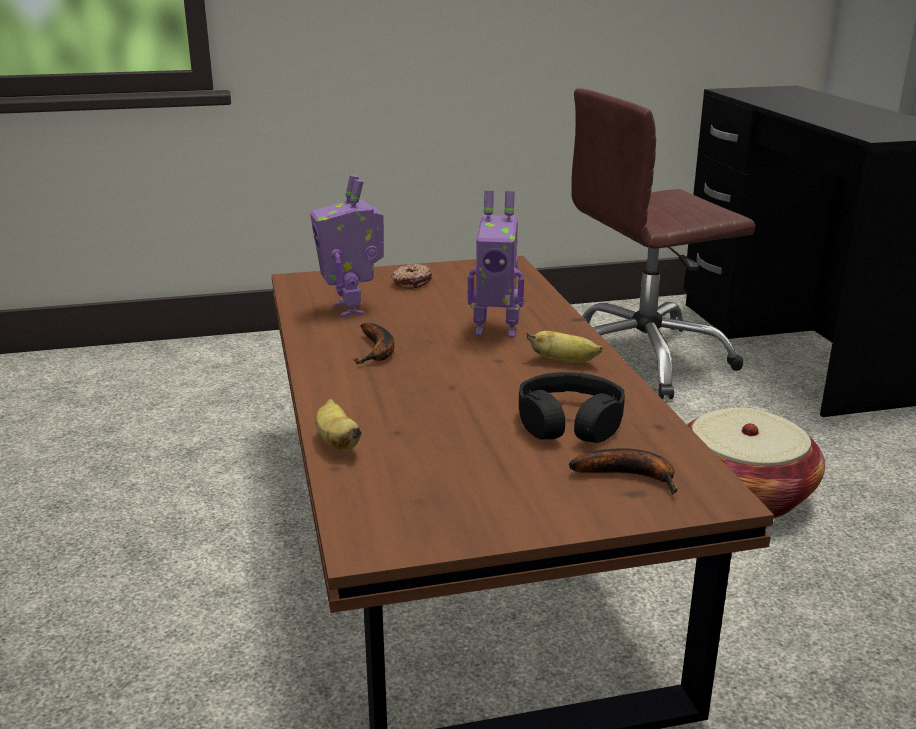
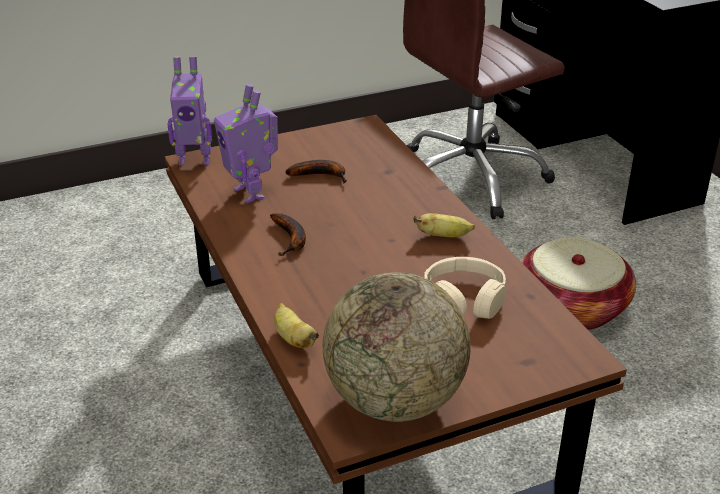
camera: 10 degrees left, 10 degrees up
(411, 282) = (291, 156): donut -> none
(440, 517) = (395, 400): none -> globe
(496, 330) = (379, 207): toy robot -> toy robot (194, 159)
(569, 423) = (464, 299): black headphones -> beige headphones
(630, 476) = (521, 346): banana -> banana (321, 175)

